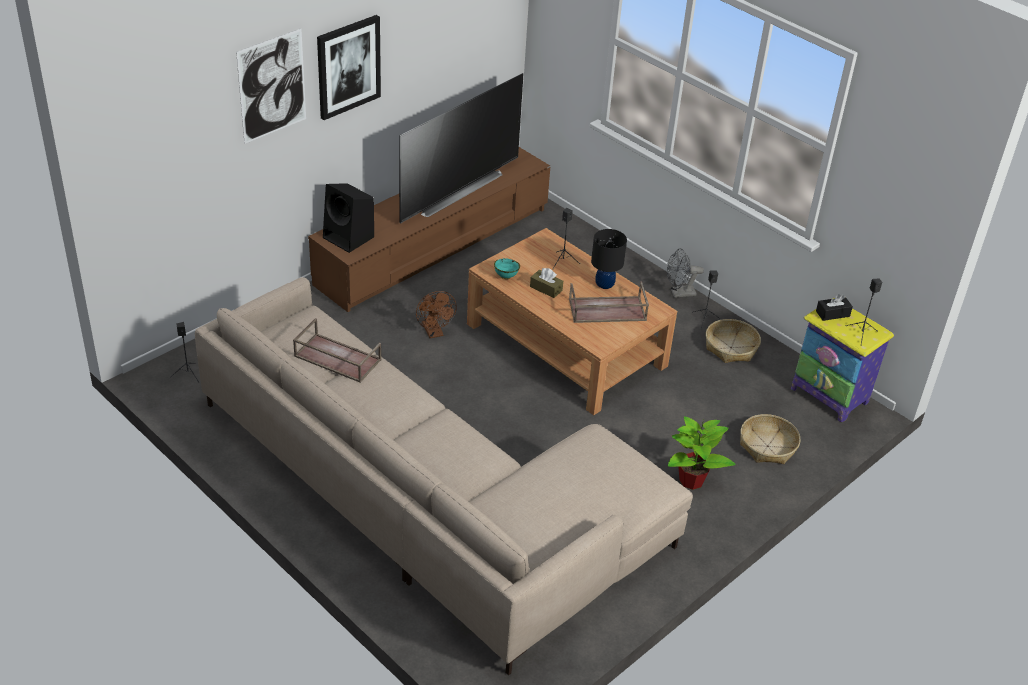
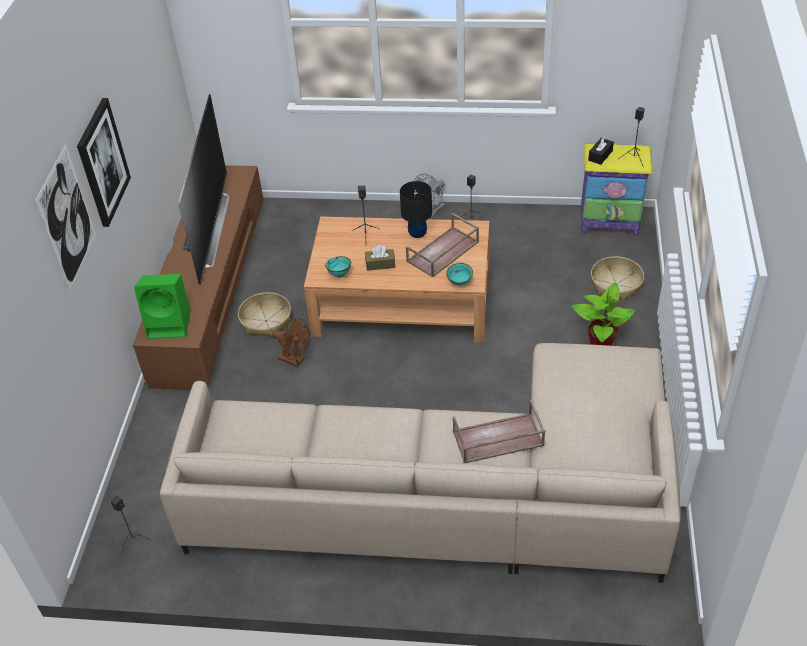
camera: 35 degrees left, 5 degrees up
(336, 358) = (295, 431): brown tray -> brown tray (497, 439)
(349, 238) = (170, 324): black speaker -> green speaker
(590, 340) = (460, 282): none -> turquoise bowl
(731, 347) = (511, 229): basket -> basket (266, 320)

